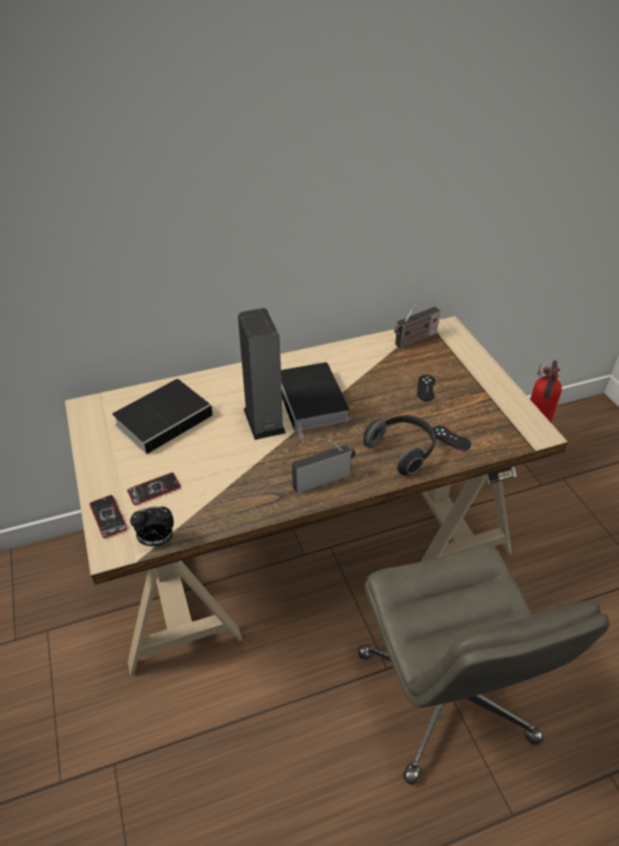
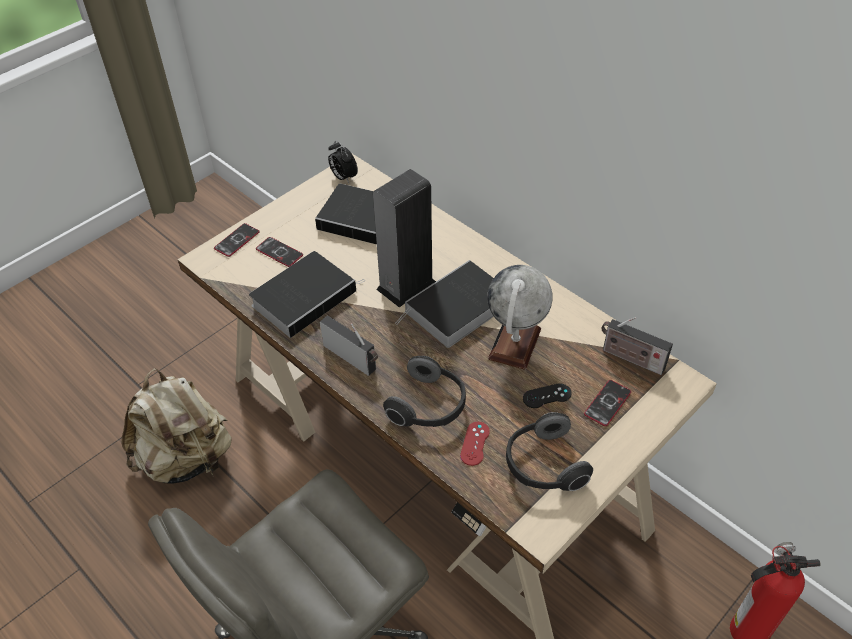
camera: 65 degrees right, 5 degrees up
(156, 541) = (225, 279): alarm clock -> alarm clock (343, 177)
(196, 756) = (186, 458): none -> beige backpack
(227, 487) = (305, 296): none -> book
(367, 385) = (515, 344): none -> globe
(447, 364) = (607, 403): none -> phone
(450, 438) = (475, 443): black game controller -> red game controller
(486, 412) = (543, 465): none -> headphones

